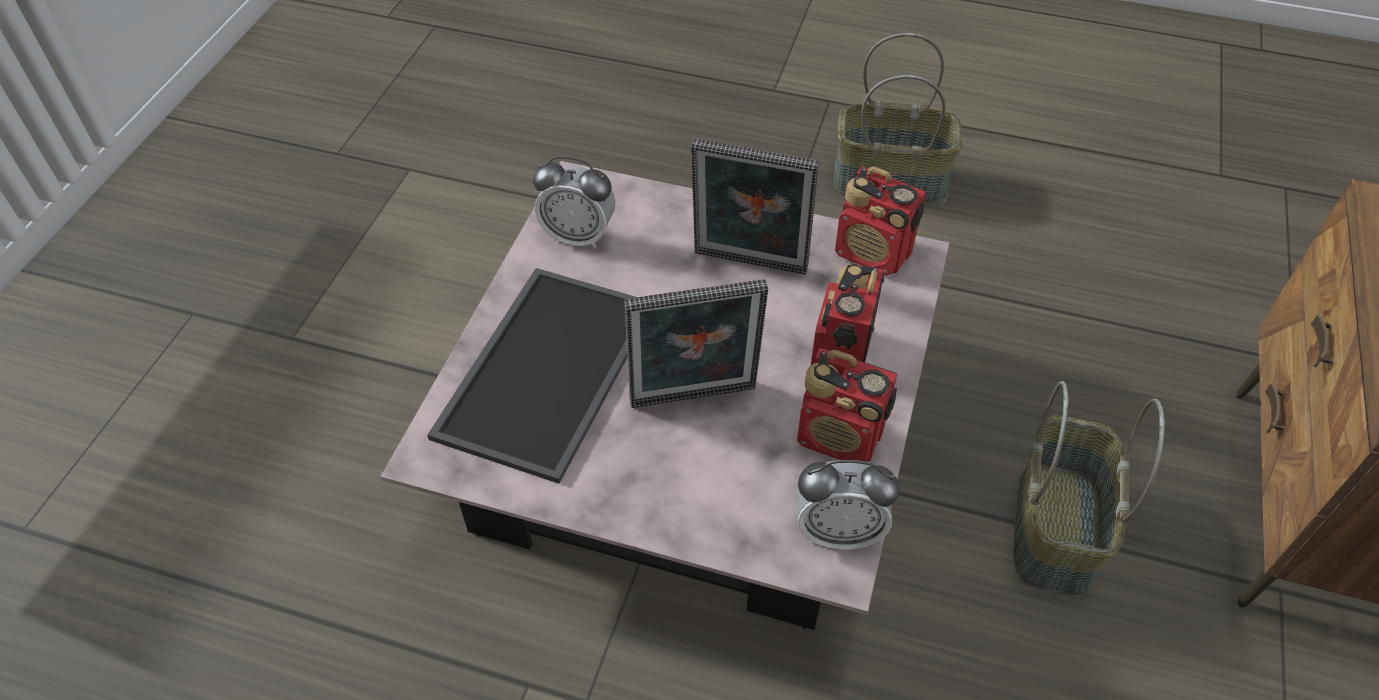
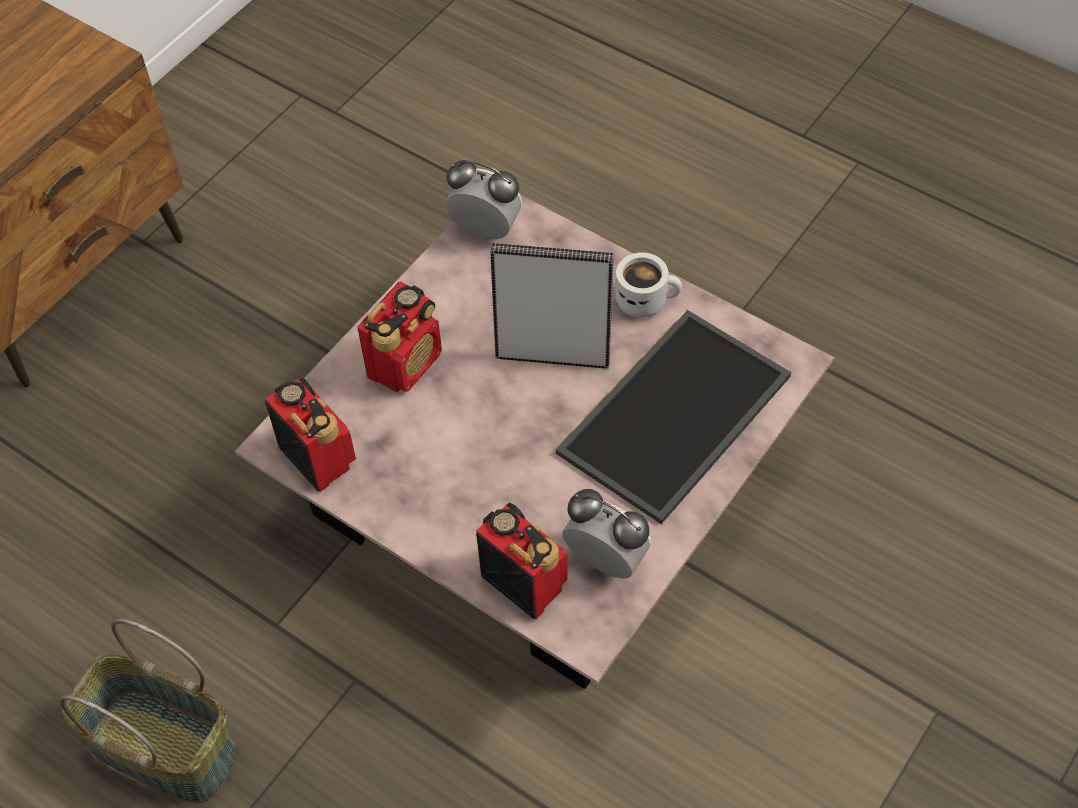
camera: 160 degrees left, 5 degrees up
(612, 489) = (645, 300): none -> white mug
(749, 265) = (445, 475): picture frame -> none
(840, 438) = (447, 293): radio -> radio (523, 580)
(1057, 530) = (272, 321): basket -> none

